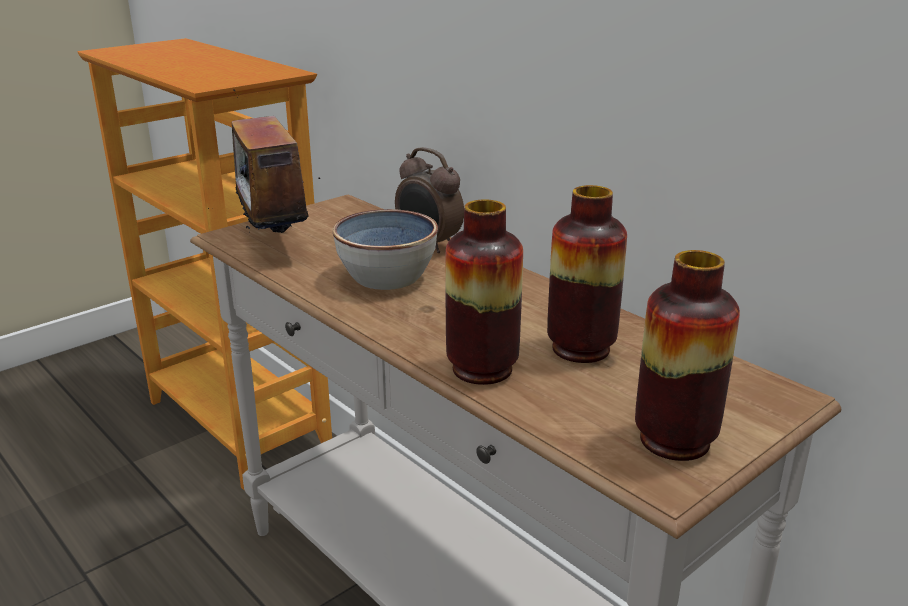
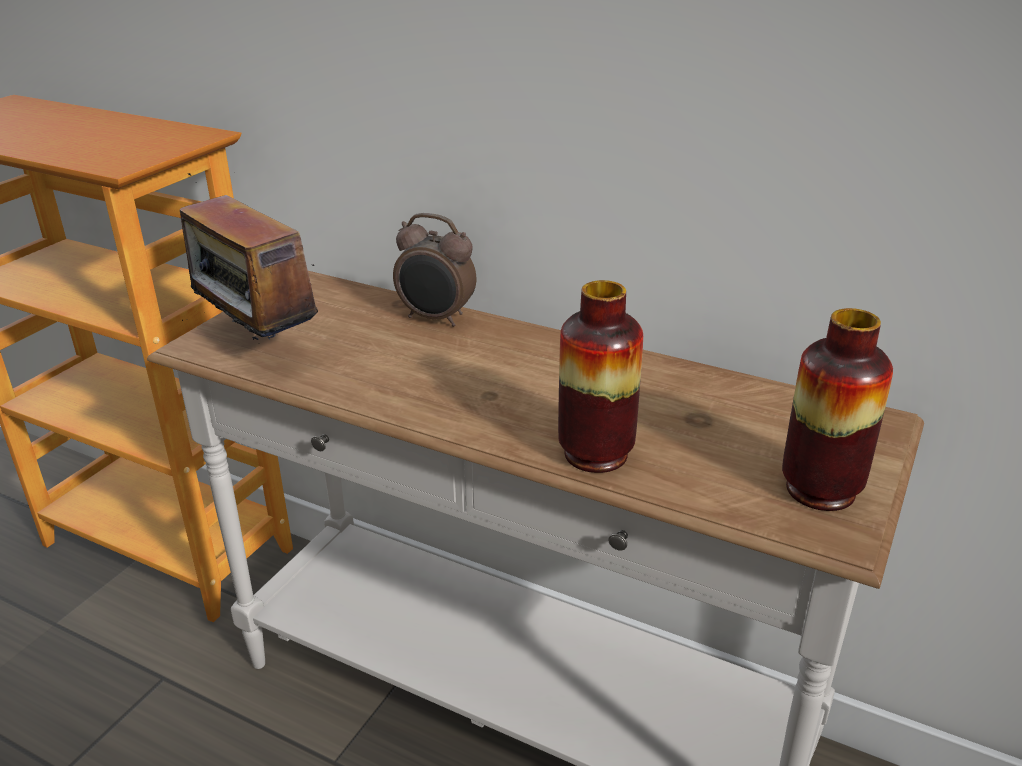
camera: 20 degrees left, 5 degrees up
(387, 278) = (421, 366): bowl -> none
(580, 348) = (672, 410): vase -> none

